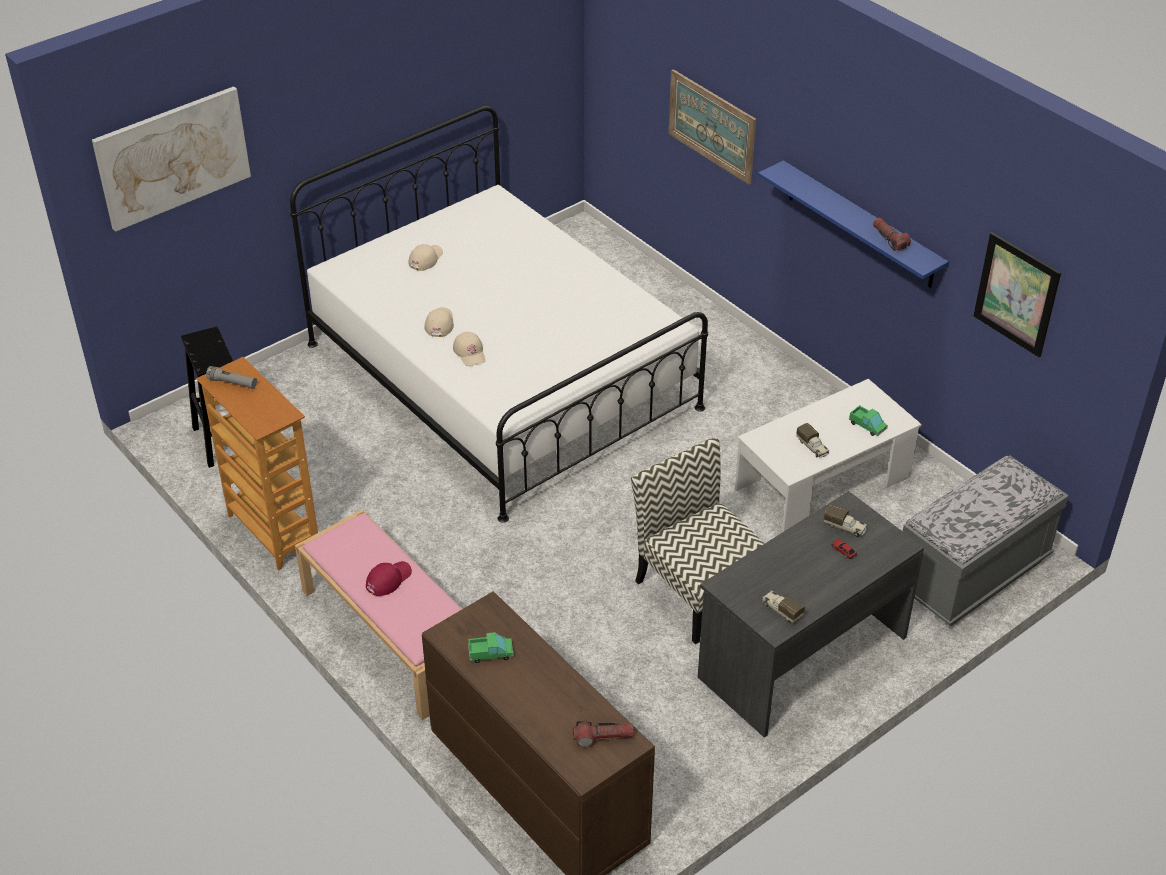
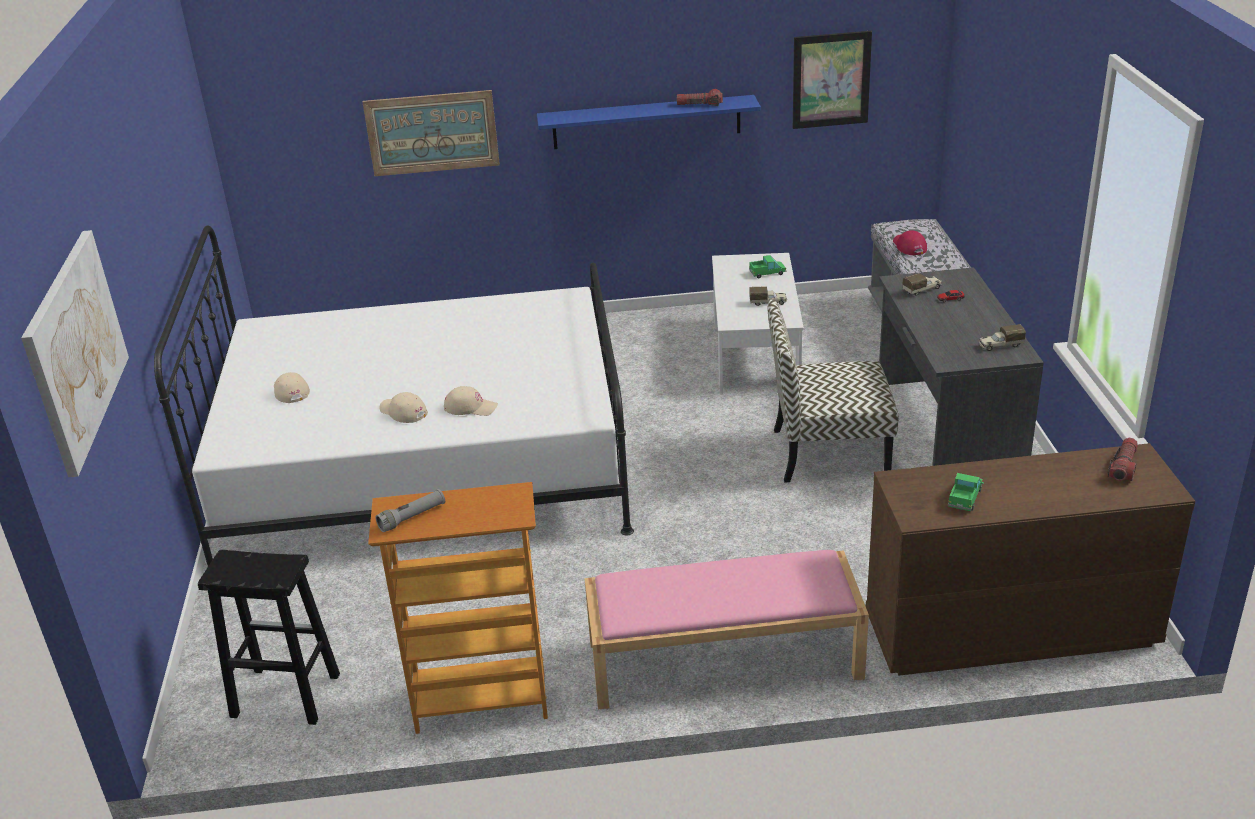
camera: 55 degrees left, 10 degrees down
(388, 579) = (720, 585): red cap -> red cap (909, 246)

